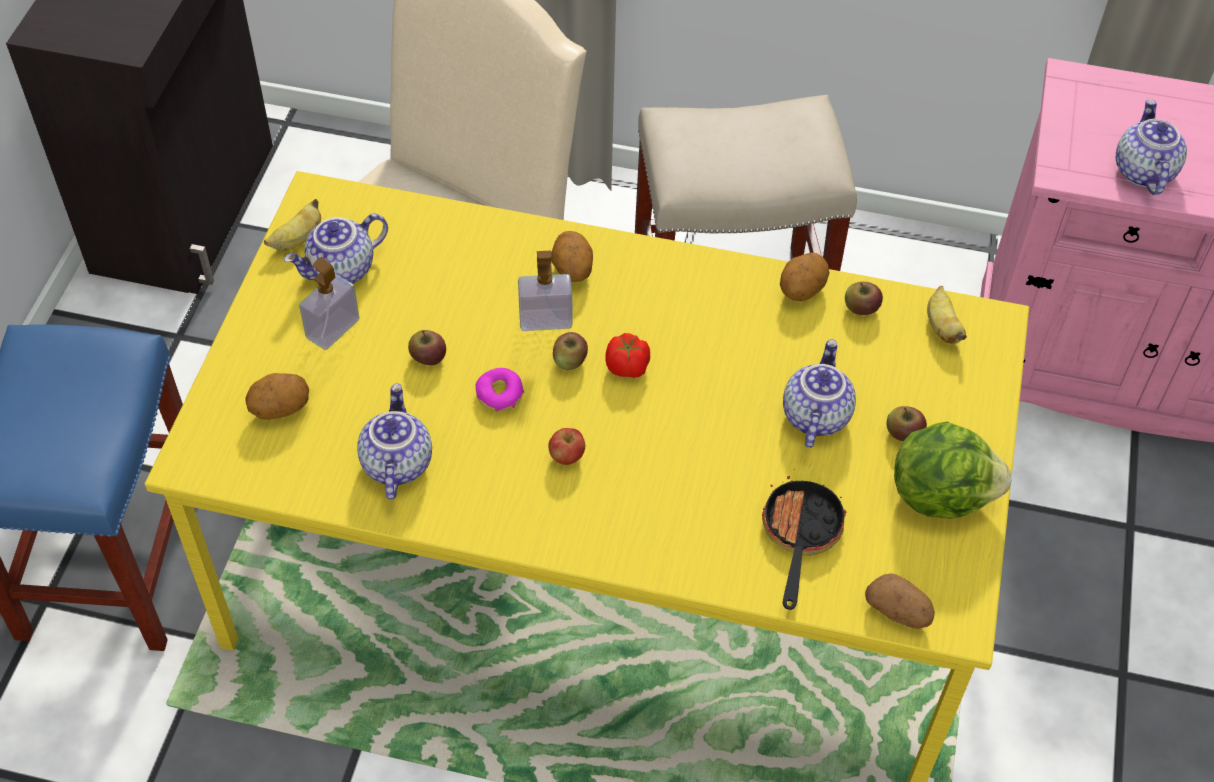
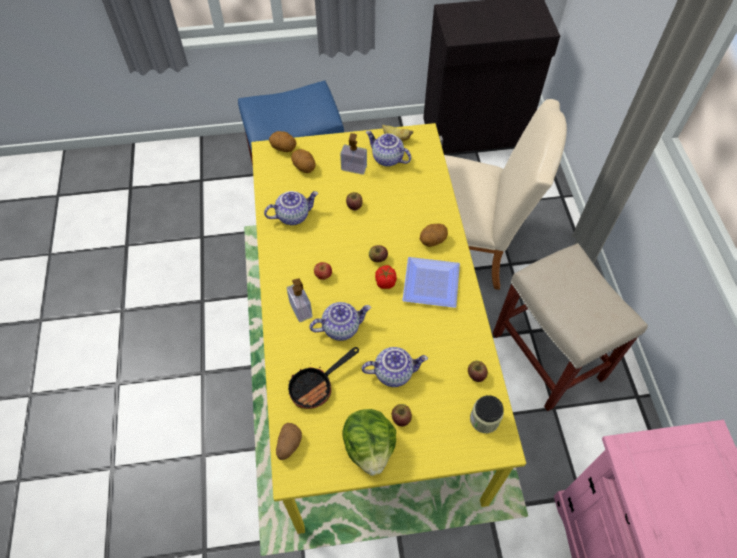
camera: 70 degrees right, 5 degrees up
(499, 395) = (346, 238): donut -> none
(545, 320) = (397, 241): soap dispenser -> soap dispenser (300, 309)
(666, 303) = (432, 285): none -> plate
(799, 536) = (316, 386): frying pan -> frying pan turned 150 degrees clockwise
(801, 290) = (473, 342): potato -> potato (284, 148)
(941, 327) = (484, 419): banana -> jar
(1142, 171) = (658, 500): teapot -> teapot (341, 327)

